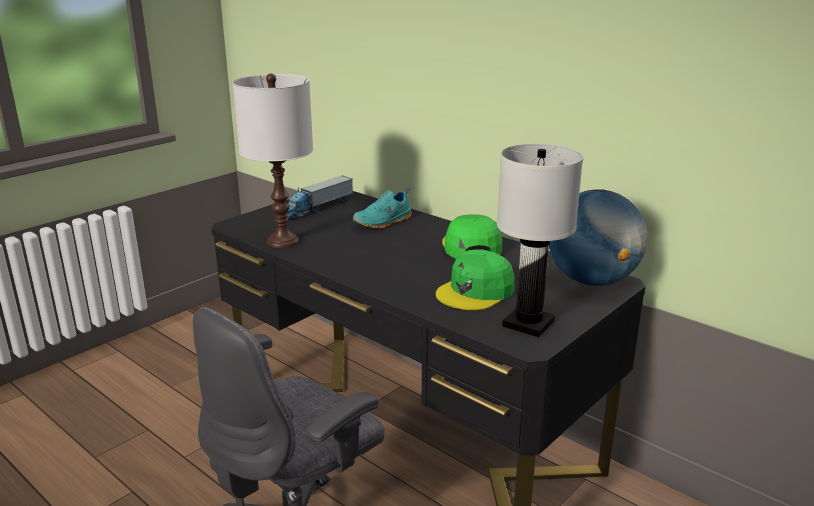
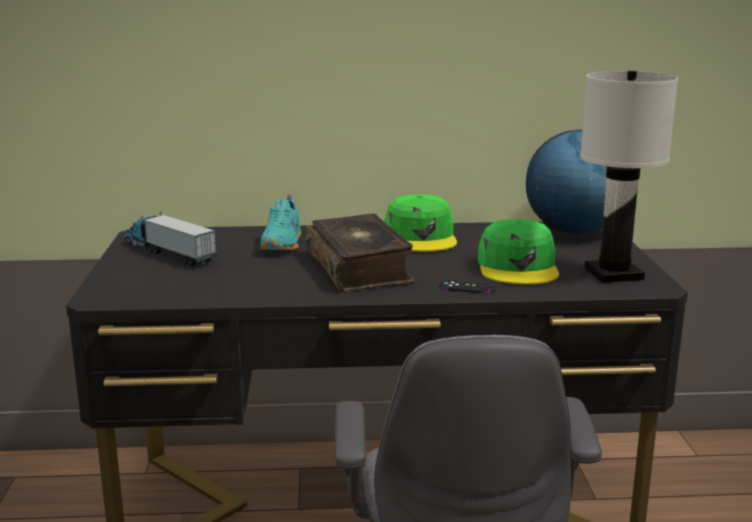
camera: 45 degrees left, 5 degrees down
(283, 241) = (218, 292): white table lamp -> none
(317, 208) = (168, 252): toy truck -> toy truck turned 135 degrees clockwise
(384, 254) = (359, 267): none -> book
(409, 291) = (467, 287): none -> black game controller
(471, 246) = (420, 238): green cap -> green cap turned 135 degrees counterclockwise

